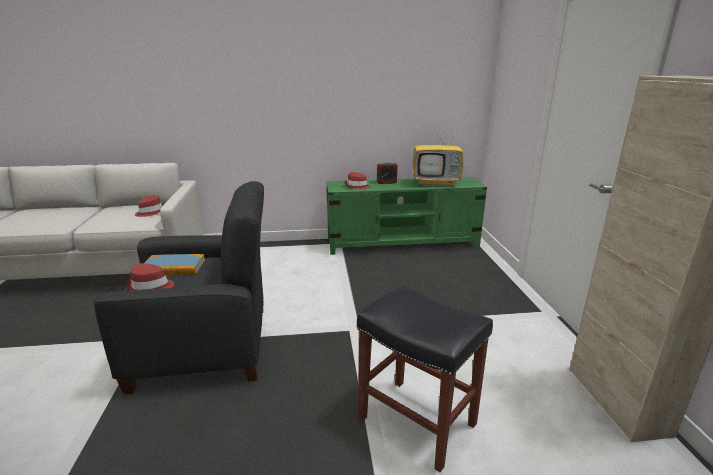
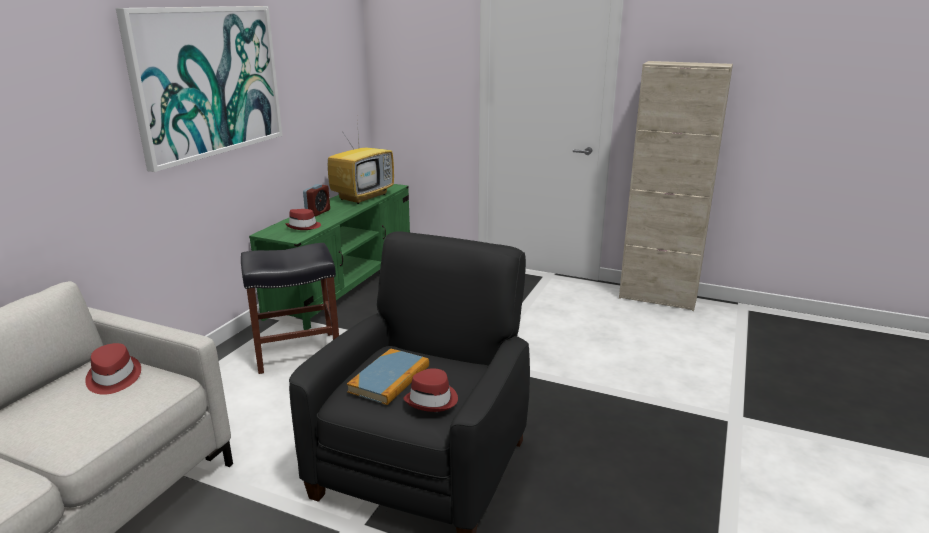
camera: 60 degrees left, 0 degrees up
(308, 74) = (208, 82): none -> picture
(418, 421) = (634, 373): black stool -> black stool (298, 351)

